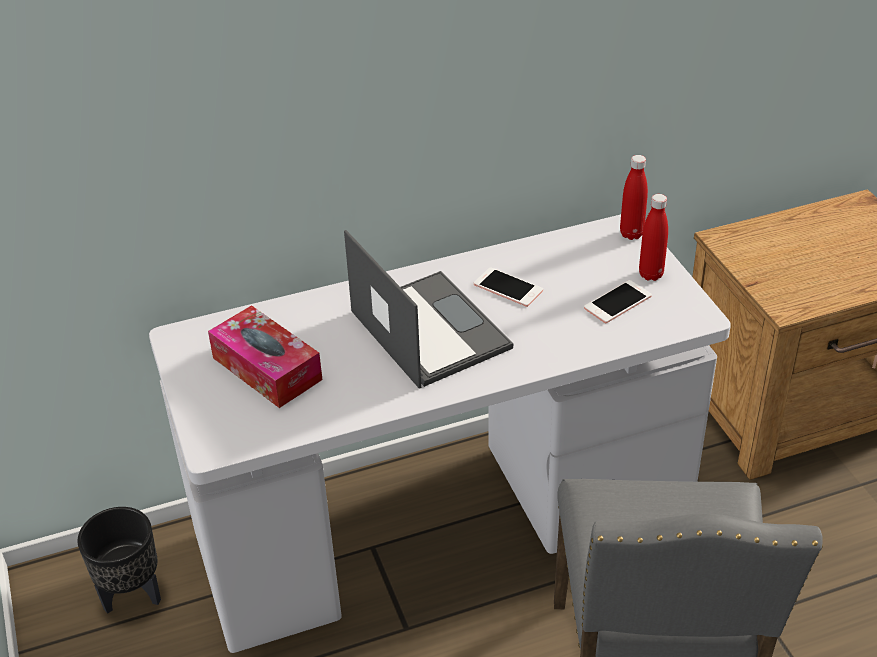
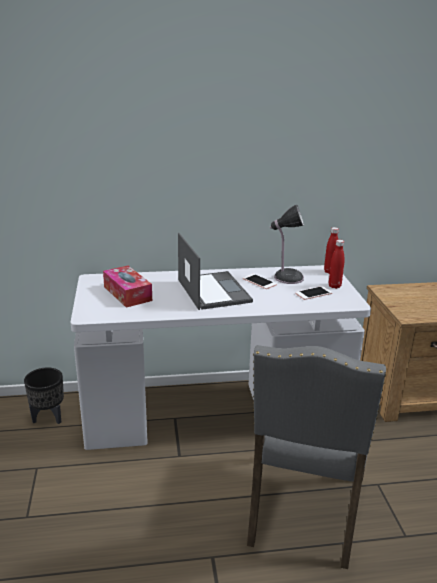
camera: 10 degrees right, 15 degrees down
(555, 265) = (286, 277): none -> table lamp

